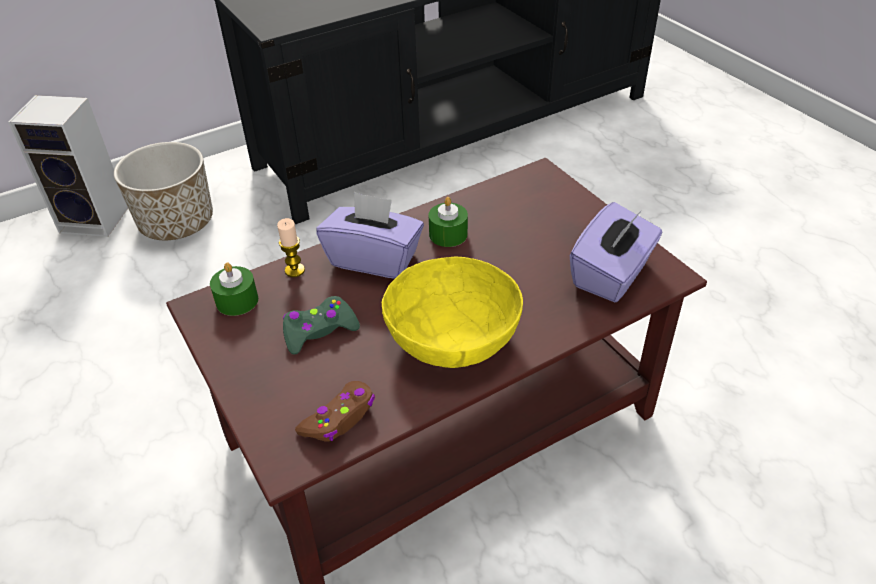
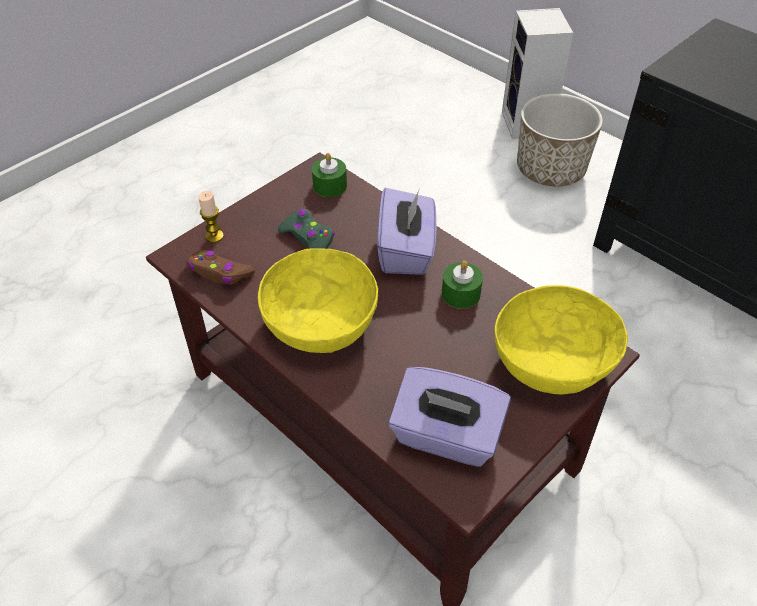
camera: 75 degrees right, 5 degrees up
(294, 270) = (375, 207): candle -> candle (214, 236)
(542, 200) = (552, 361): none -> yellow bowl

